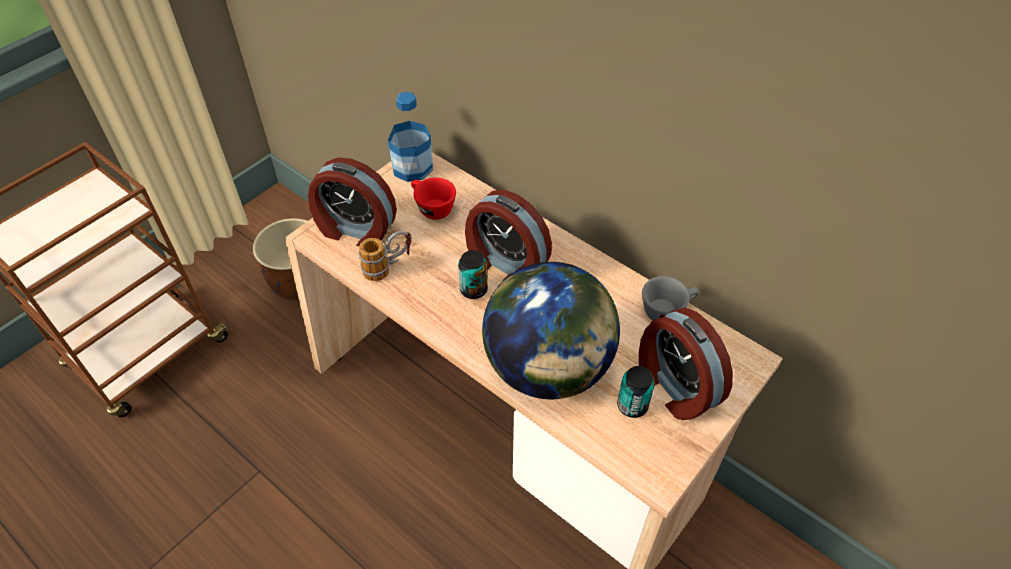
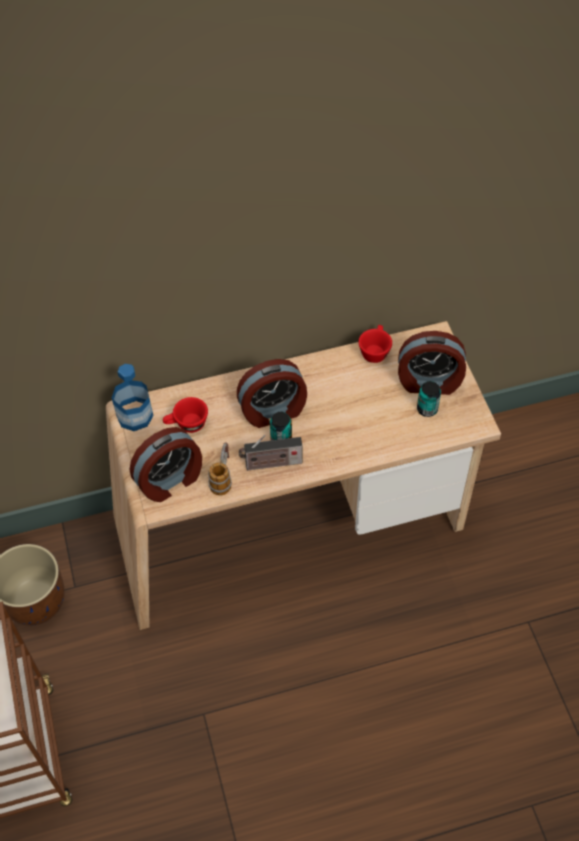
camera: 55 degrees left, 5 degrees up
(435, 297) = (271, 464): none -> radio
(548, 368) = (372, 434): globe -> none
(667, 310) = (374, 350): grey cup -> red cup

